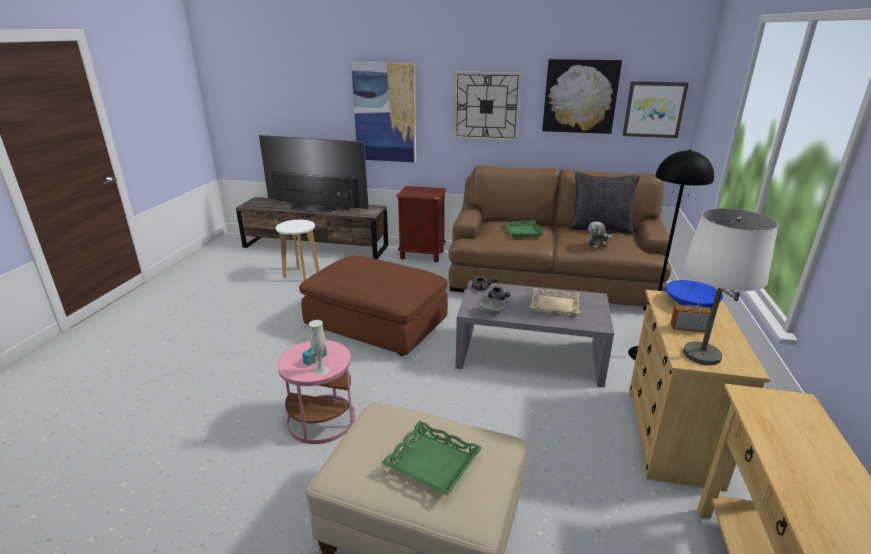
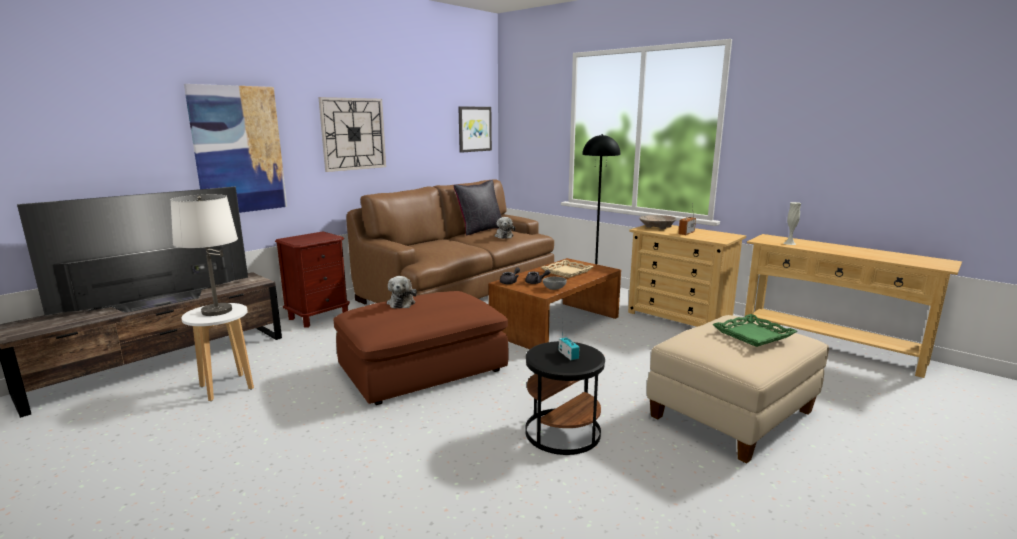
camera: 60 degrees left, 10 degrees down
(321, 370) = (590, 355): white vase -> white vase (789, 243)
(321, 419) = (562, 432): pink side table -> black side table
(373, 265) = (401, 303): none -> plush toy
(522, 231) = (445, 245): green tray -> none
(530, 354) = (555, 325): grey coffee table -> brown coffee table
(580, 96) = (427, 120): picture -> none
(690, 303) = (657, 227): blue bowl -> beige bowl
(701, 355) = (717, 238): white table lamp -> white table lamp (216, 311)

